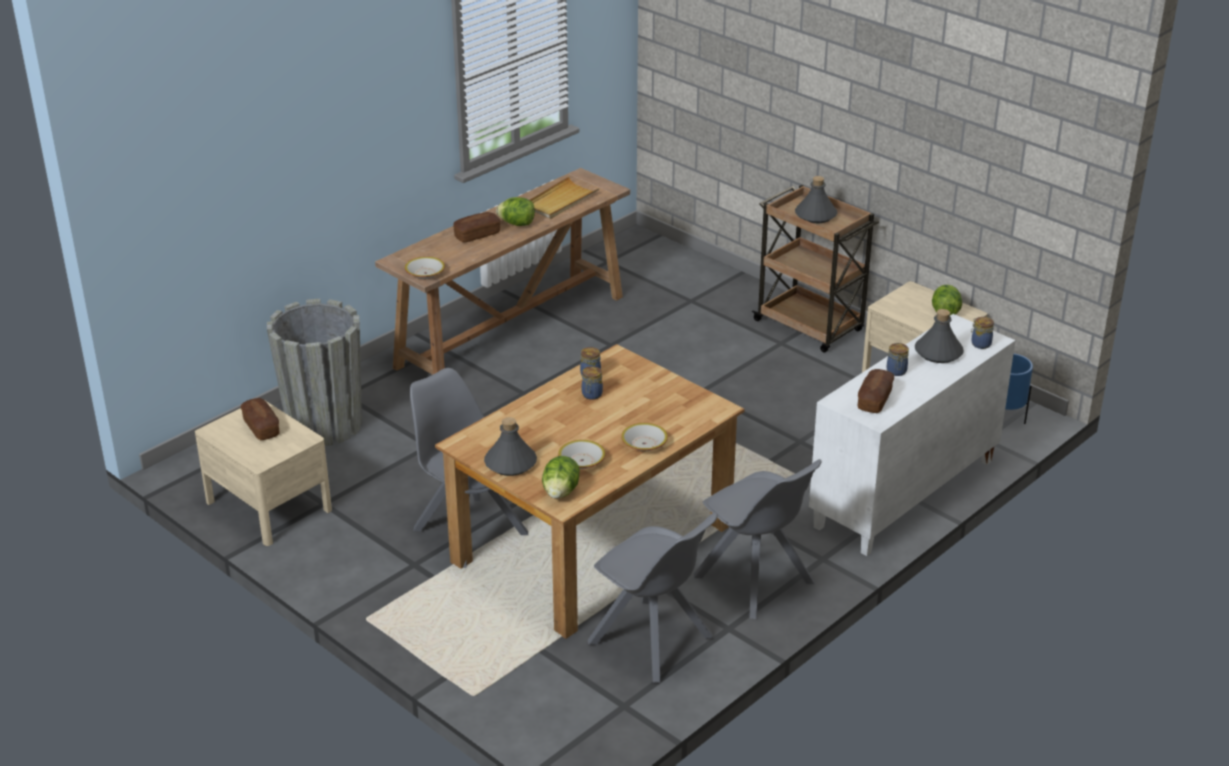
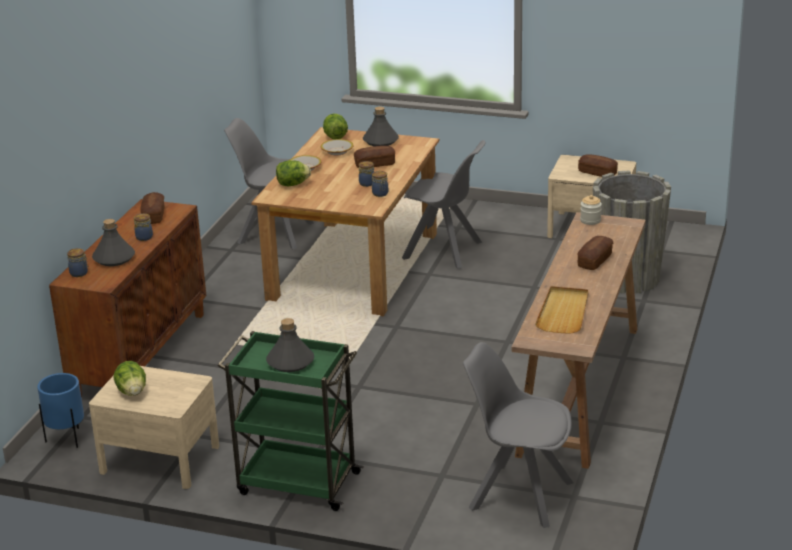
camera: 155 degrees right, 5 degrees down
(425, 273) = (590, 220): bowl -> jar
(517, 224) = (574, 279): lettuce -> lettuce (292, 184)
(555, 423) = (375, 164): none -> bread
(756, 581) = (227, 275): grey chair -> grey chair (518, 495)
(810, 326) = (296, 483): brown cart -> green cart
(904, 495) = (140, 354): white cabinet -> brown cabinet

